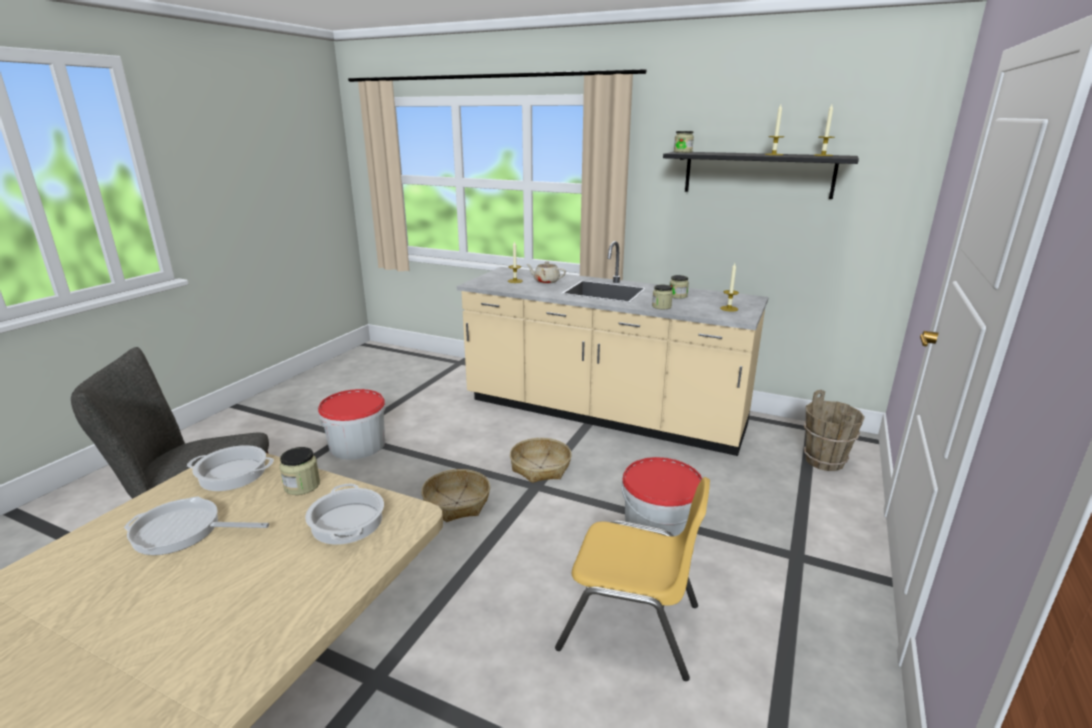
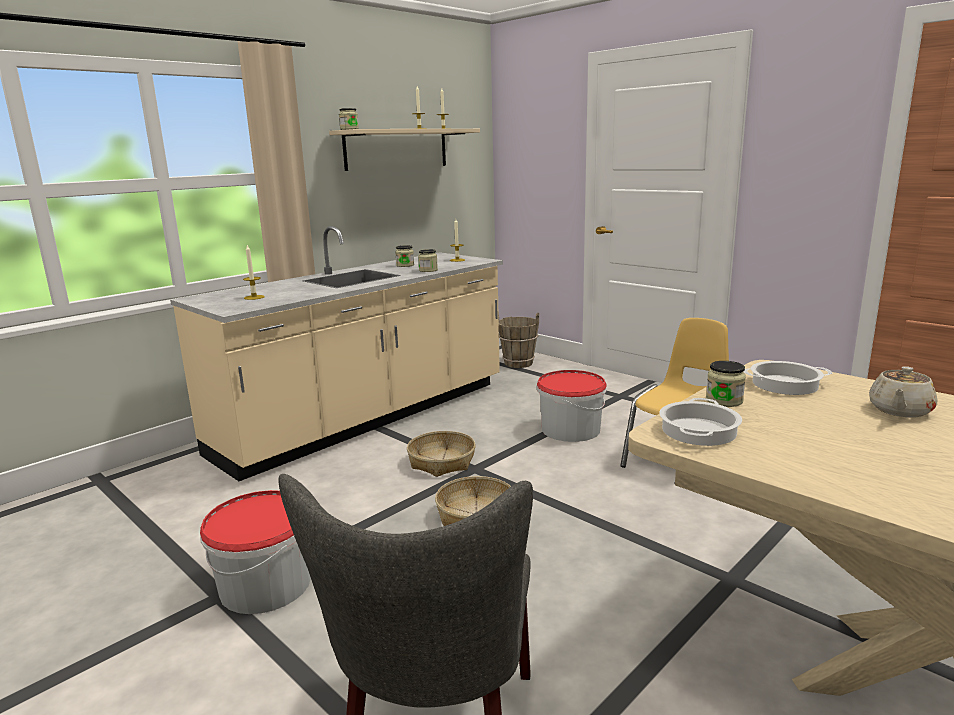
camera: 70 degrees left, 5 degrees down
(183, 531) = (815, 443): frying pan -> none
(546, 281) = (280, 289): beige teapot -> beige teapot (899, 411)
(758, 174) = (397, 149): black shelf -> beige shelf

